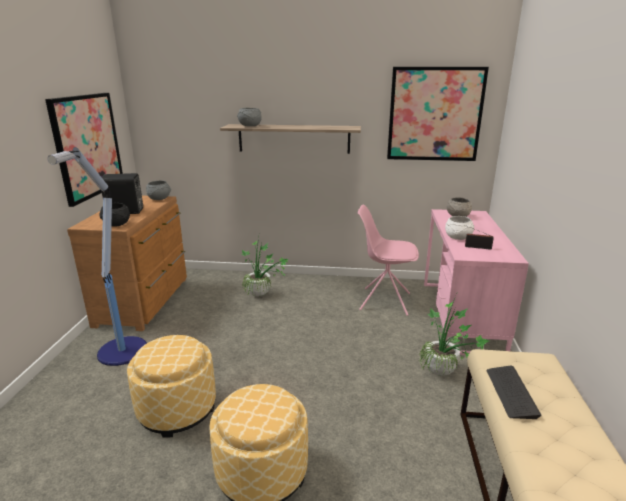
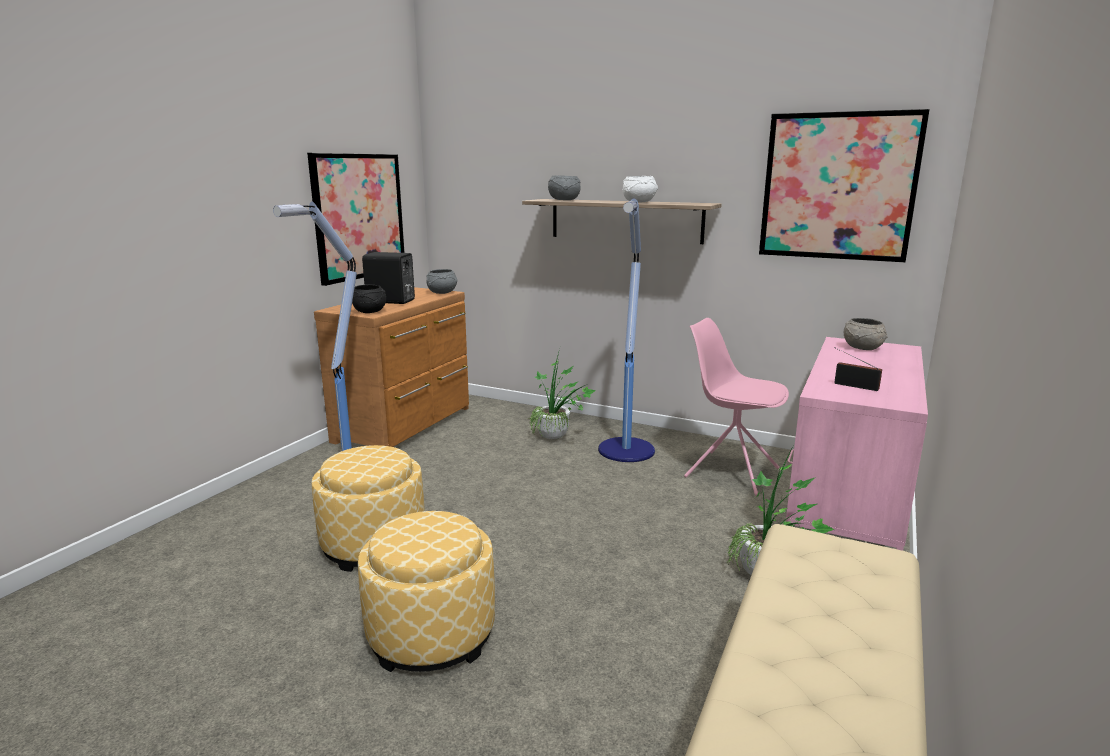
camera: 20 degrees right, 5 degrees down
(313, 297) = (626, 451): none -> floor lamp
(458, 237) = (835, 372): white bowl -> white bowl (639, 202)
(511, 392) = (790, 583): keyboard -> none

